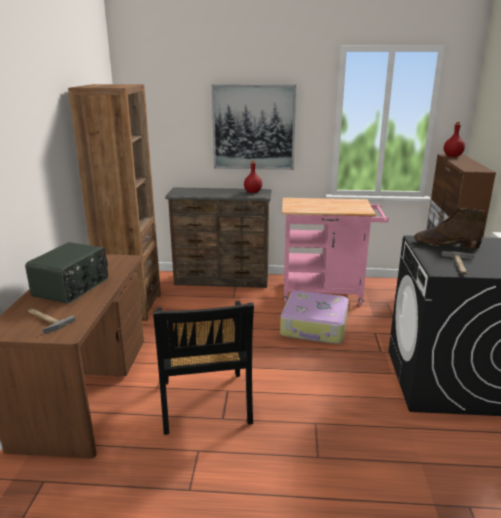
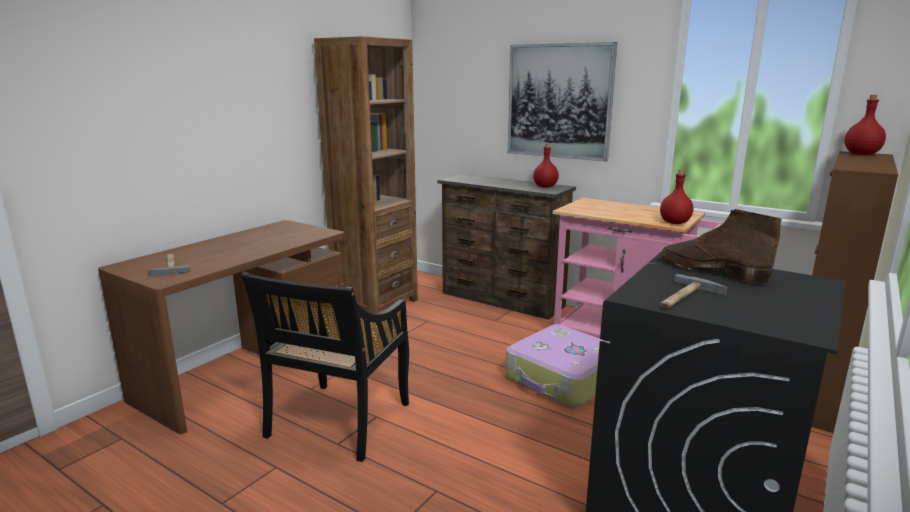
camera: 30 degrees right, 5 degrees down
(72, 287) = (237, 246): radio -> none
(364, 210) = (675, 223): none -> red bottle

